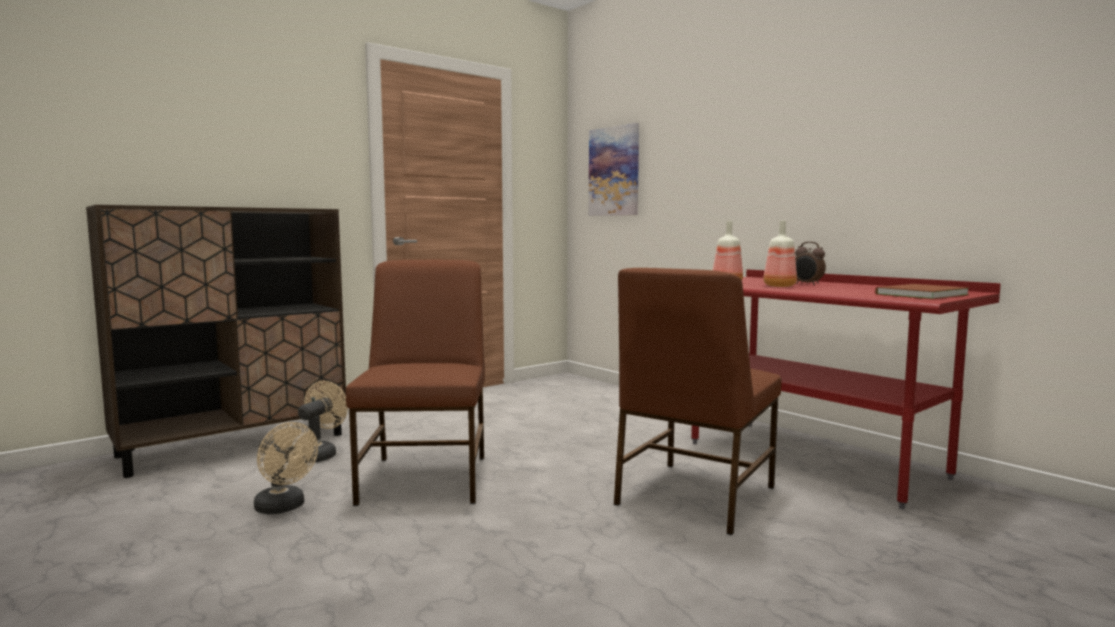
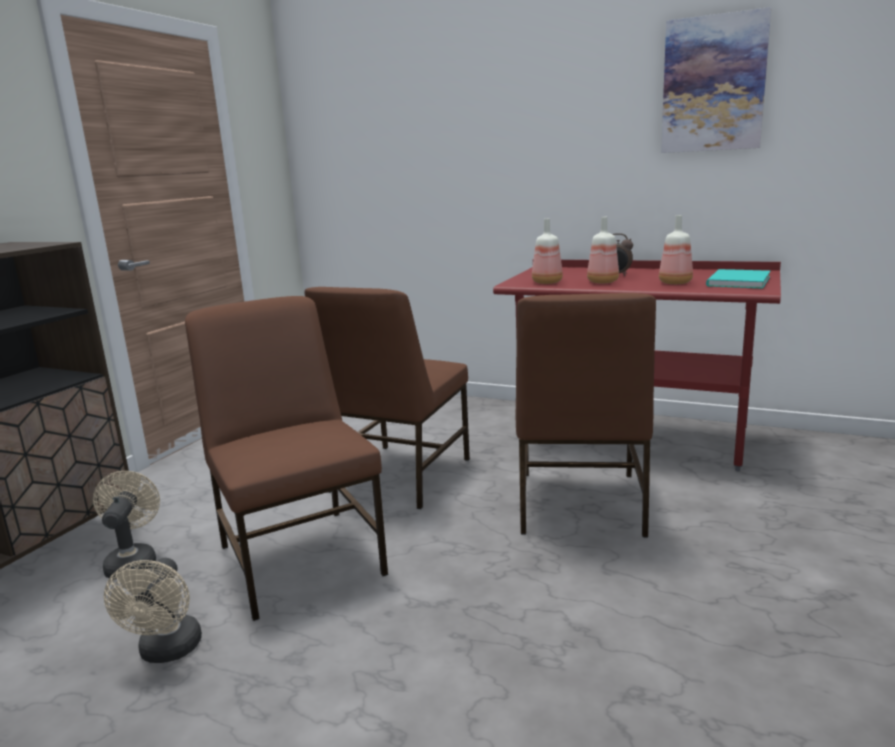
camera: 25 degrees left, 10 degrees up
(284, 508) = (168, 652): beige fan -> beige fan turned 75 degrees clockwise
(558, 444) = (398, 476): none -> brown chair
(614, 171) = (356, 154): picture -> picture (713, 84)
(849, 291) = (675, 283): none -> bottle
(918, 294) = (736, 281): brown book -> turquoise book

